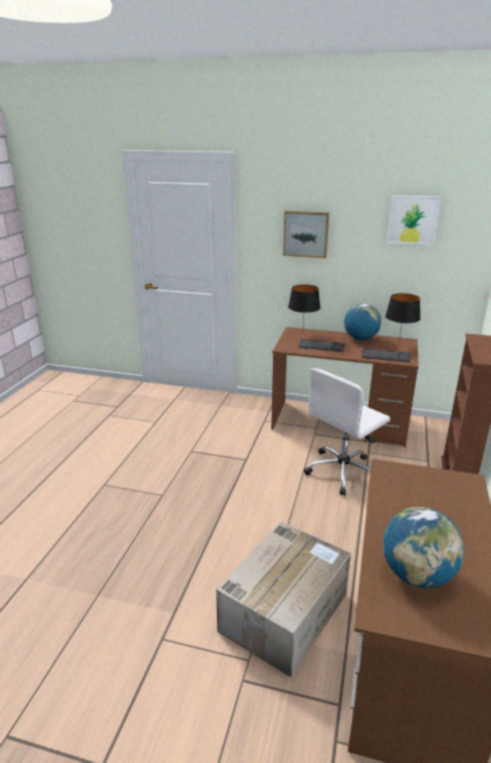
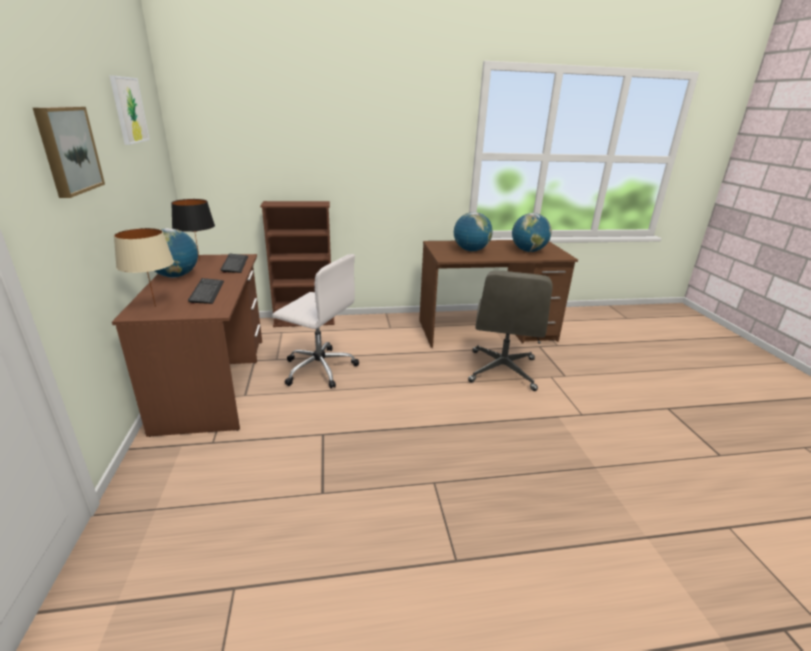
camera: 115 degrees left, 0 degrees up
(285, 610) = (502, 371): cardboard box -> grey office chair
(302, 334) = (154, 306): black table lamp -> beige table lamp
(423, 504) = (471, 250): none -> globe

